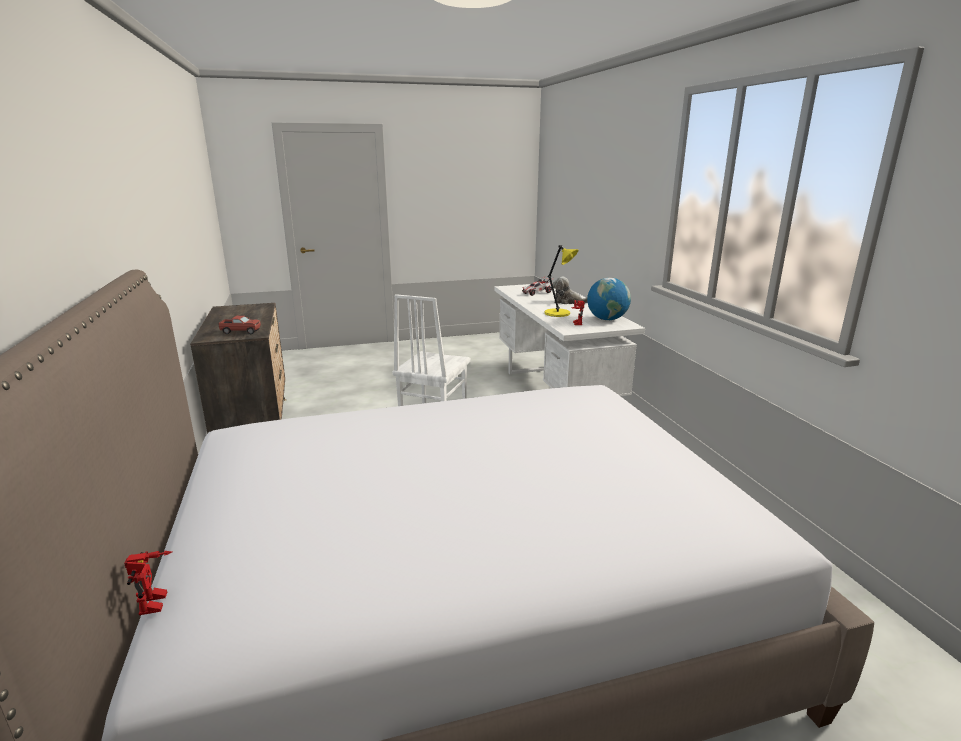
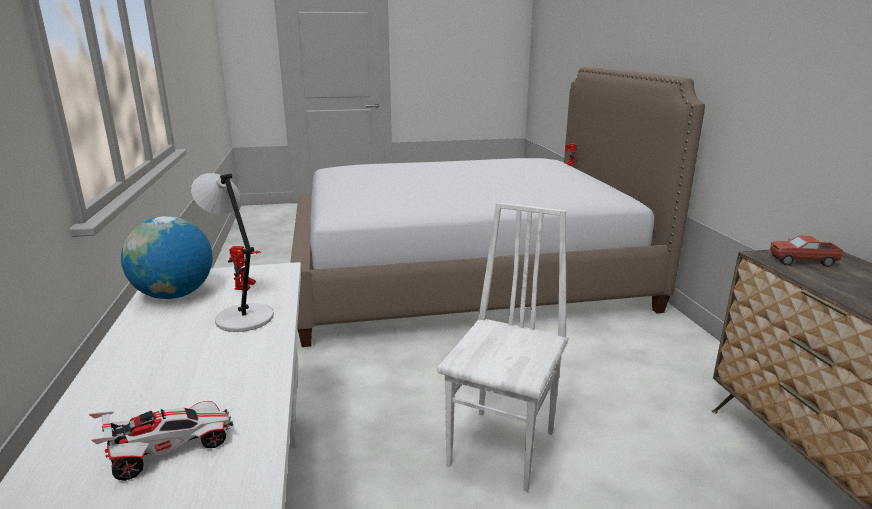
camera: 175 degrees left, 0 degrees up
(559, 313) = (242, 317): yellow table lamp -> grey table lamp
(568, 302) = (151, 373): plush toy -> none

